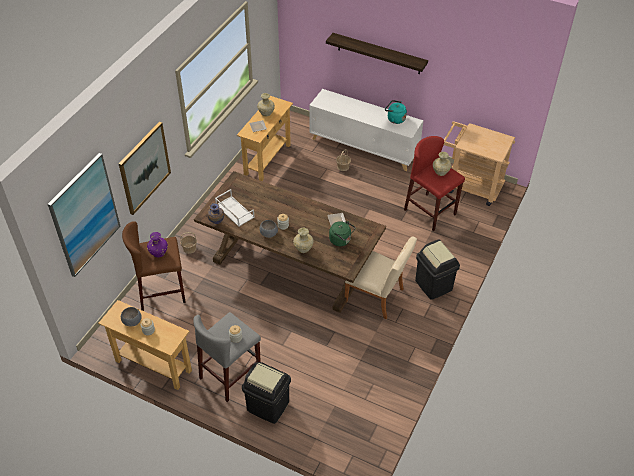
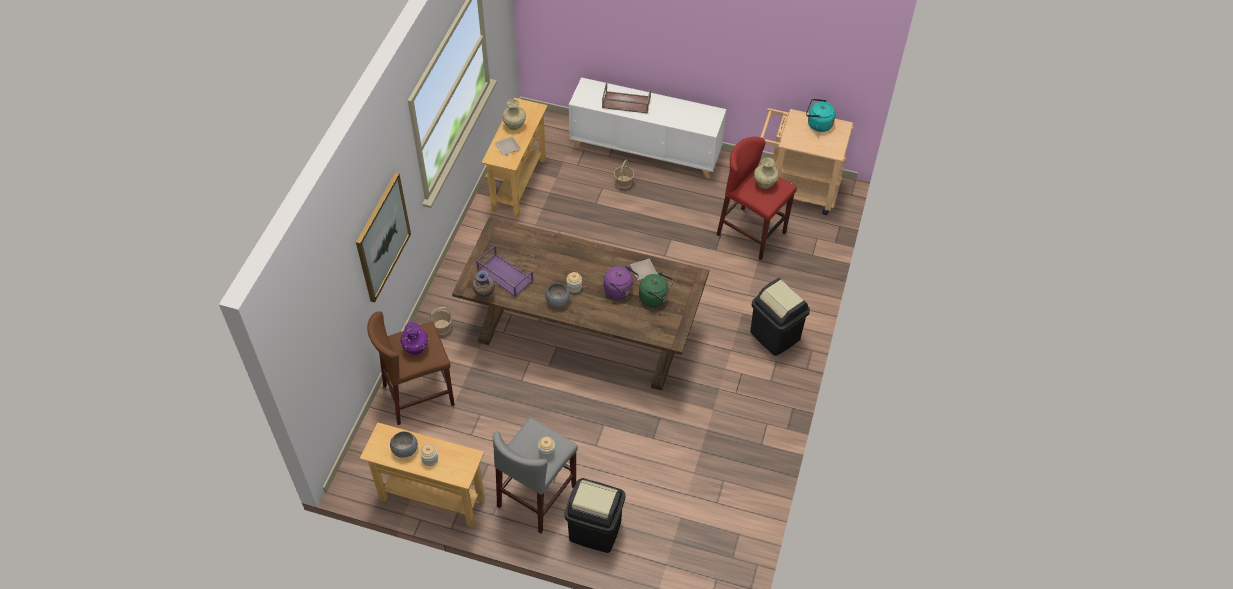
camera: 10 degrees left, 5 degrees up
(85, 215) = (324, 320): picture -> none
(234, 211) = (504, 275): white tray -> purple tray
(303, 248) = (608, 316): beige vase -> none
(316, 232) = (620, 291): none -> purple kettle
(350, 108) = (625, 103): none -> brown tray
(378, 297) = (706, 362): beige chair -> none
(379, 53) = (660, 28): shelf -> none
(395, 119) = (688, 112): turquoise kettle -> turquoise kettle (818, 124)

